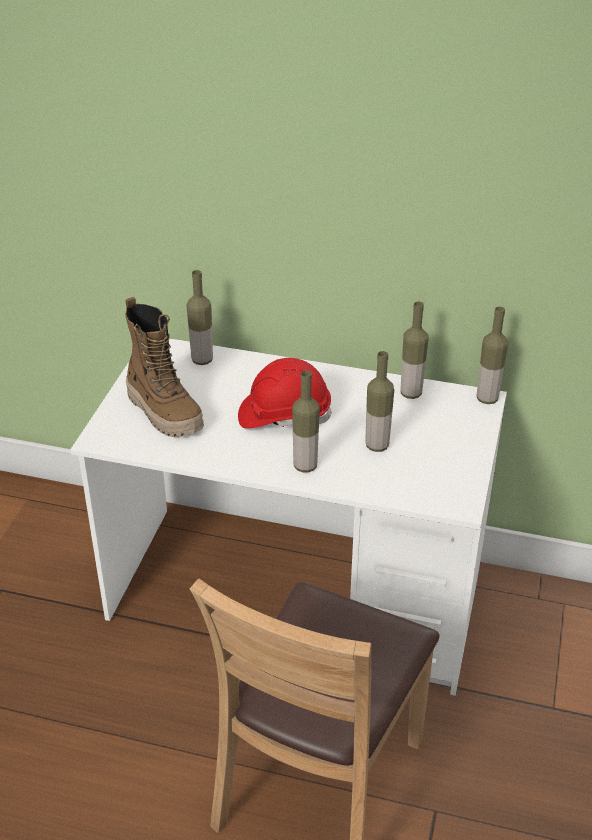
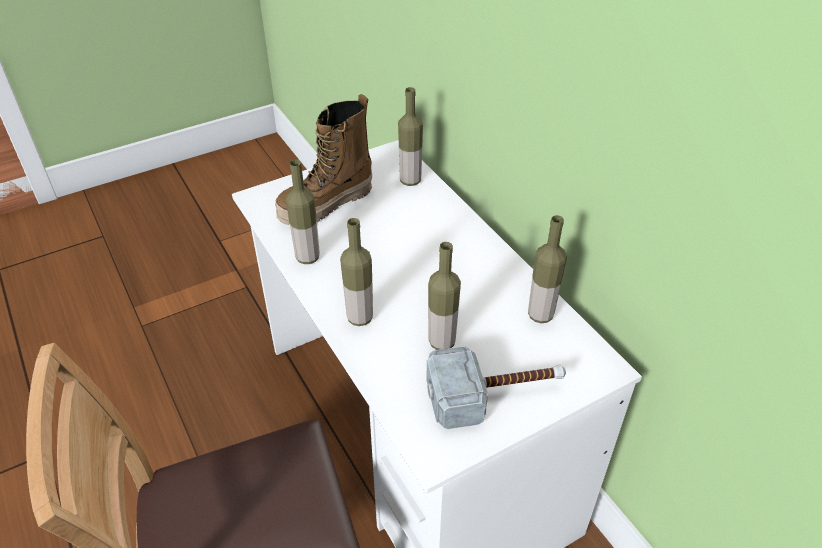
camera: 45 degrees right, 5 degrees up
(165, 412) = (326, 205): boot -> boot turned 45 degrees clockwise
(284, 415) = (406, 263): red hard hat -> none
(447, 452) = (495, 394): none -> hammer
(487, 399) = (609, 369): bottle -> bottle (307, 257)

